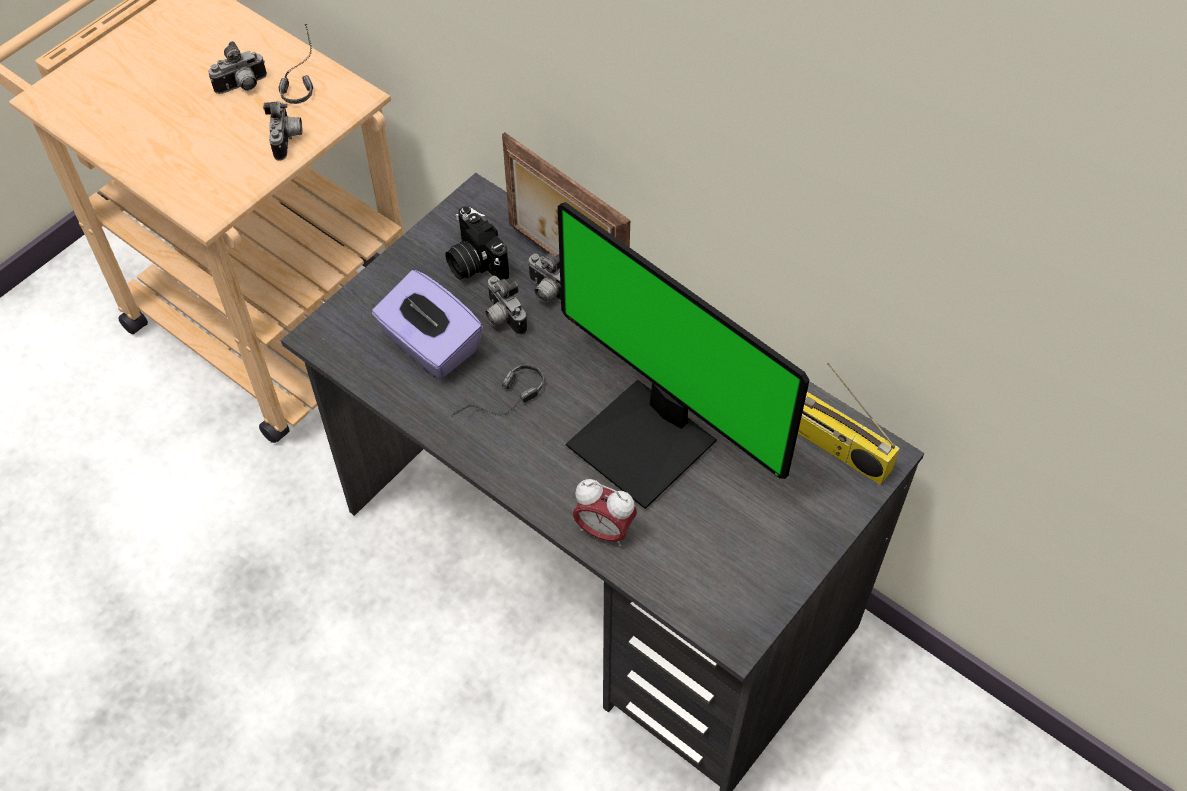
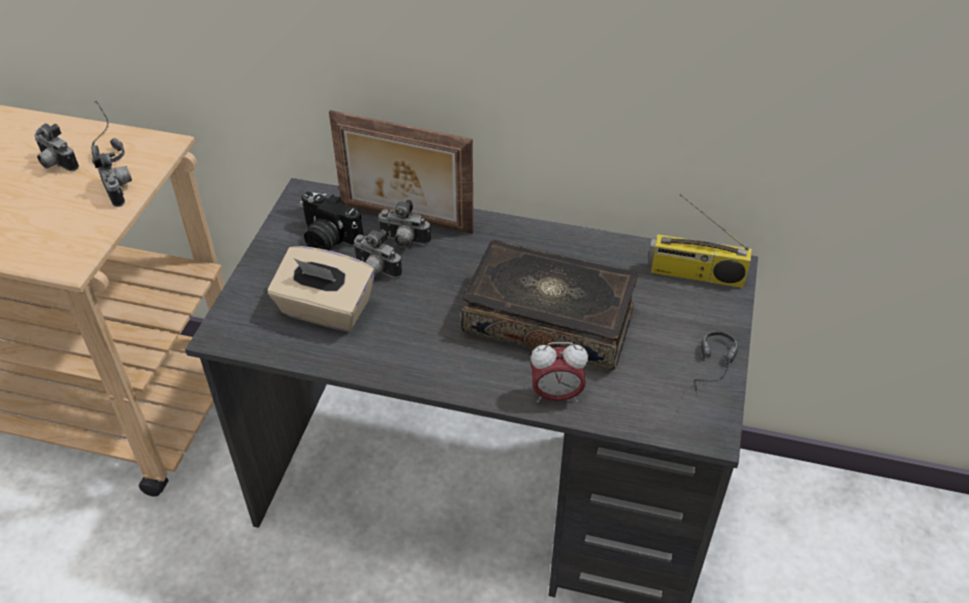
camera: 25 degrees left, 10 degrees down
(243, 87) = (56, 164): camera -> camera turned 90 degrees clockwise
(430, 346) = (325, 310): purple tissue box -> beige tissue box
(501, 407) = (413, 334): headphones -> headphones (713, 374)
(647, 442) = (549, 319): monitor -> book

